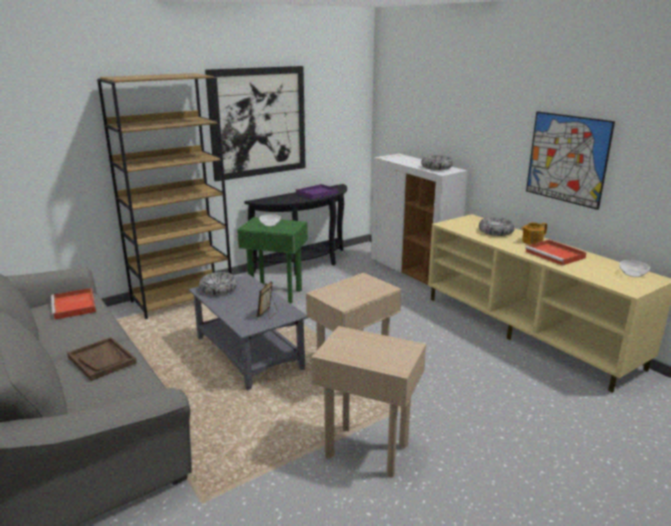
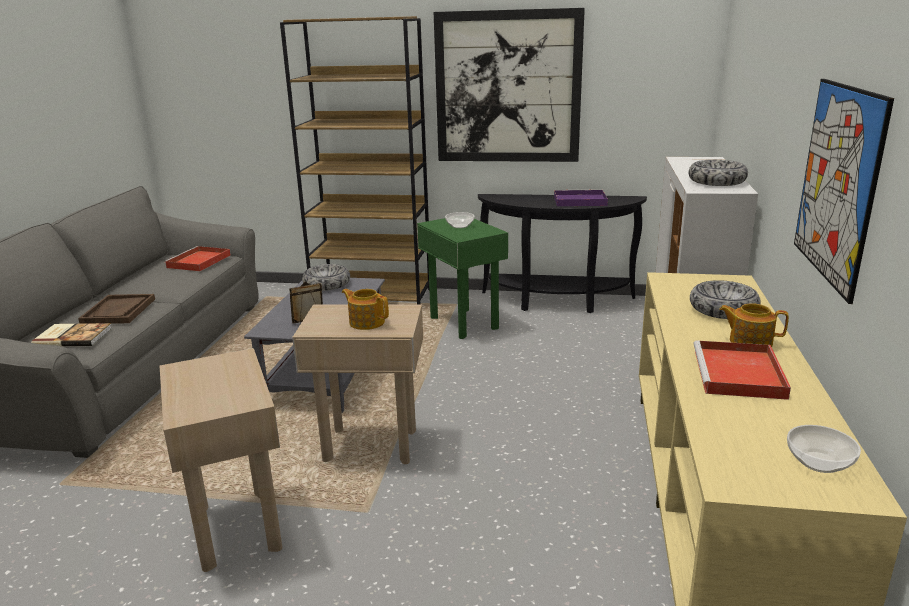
camera: 45 degrees right, 0 degrees up
(112, 389) = (73, 337): none -> book
(361, 290) = (366, 322): none -> teapot

